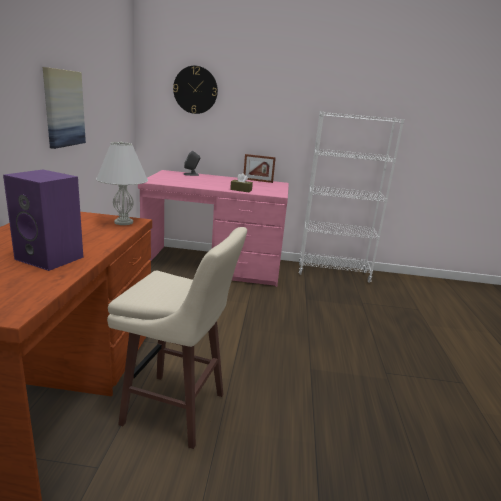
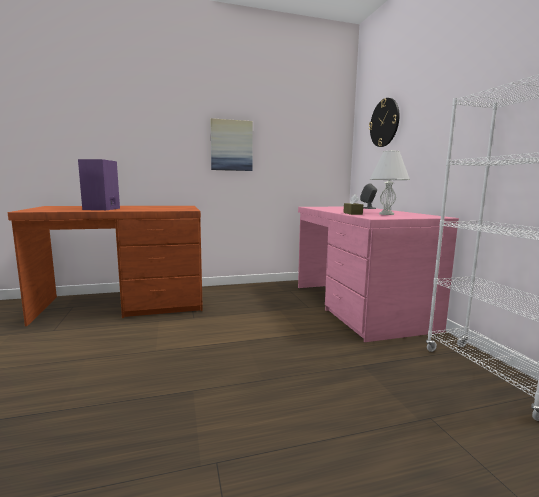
camera: 70 degrees right, 10 degrees down
(123, 222) = (182, 209): white table lamp -> white table lamp (386, 214)
(177, 410) = (108, 339): beige stool -> none
(257, 181) = (418, 214): picture frame -> none

